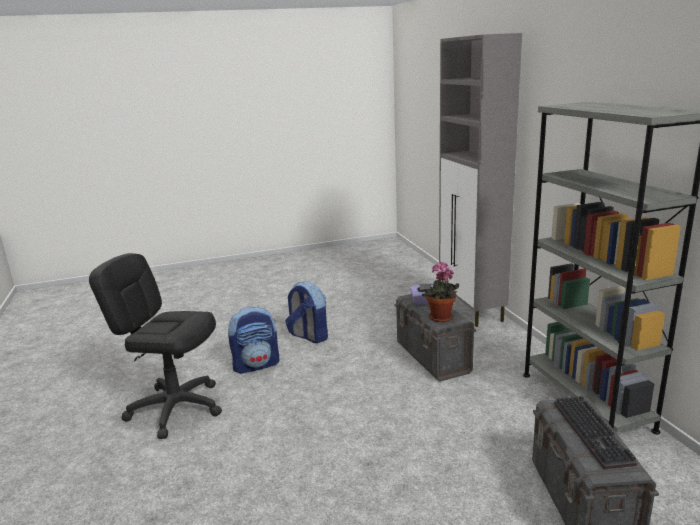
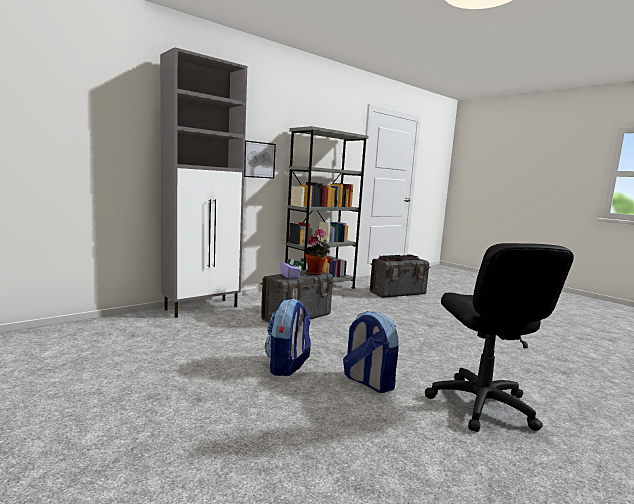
camera: 115 degrees left, 10 degrees down
(554, 153) = (258, 160): none -> picture

